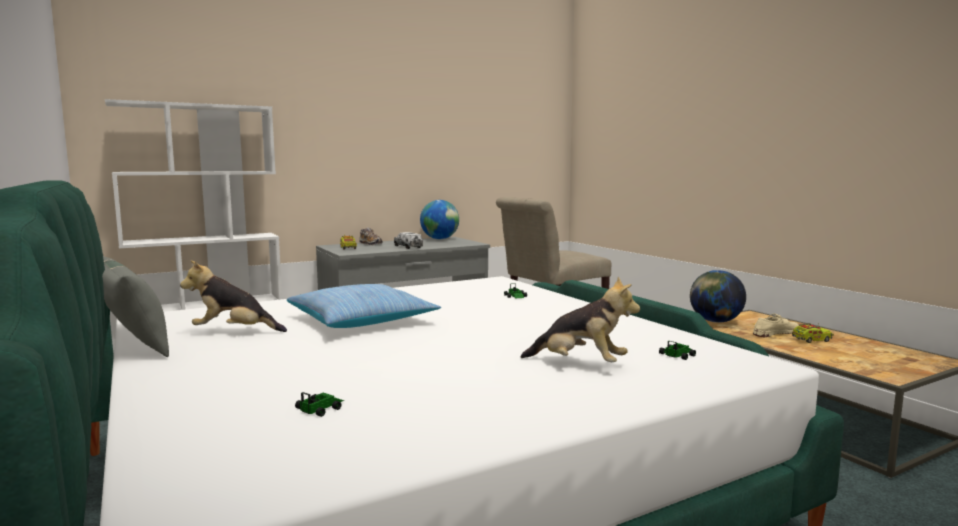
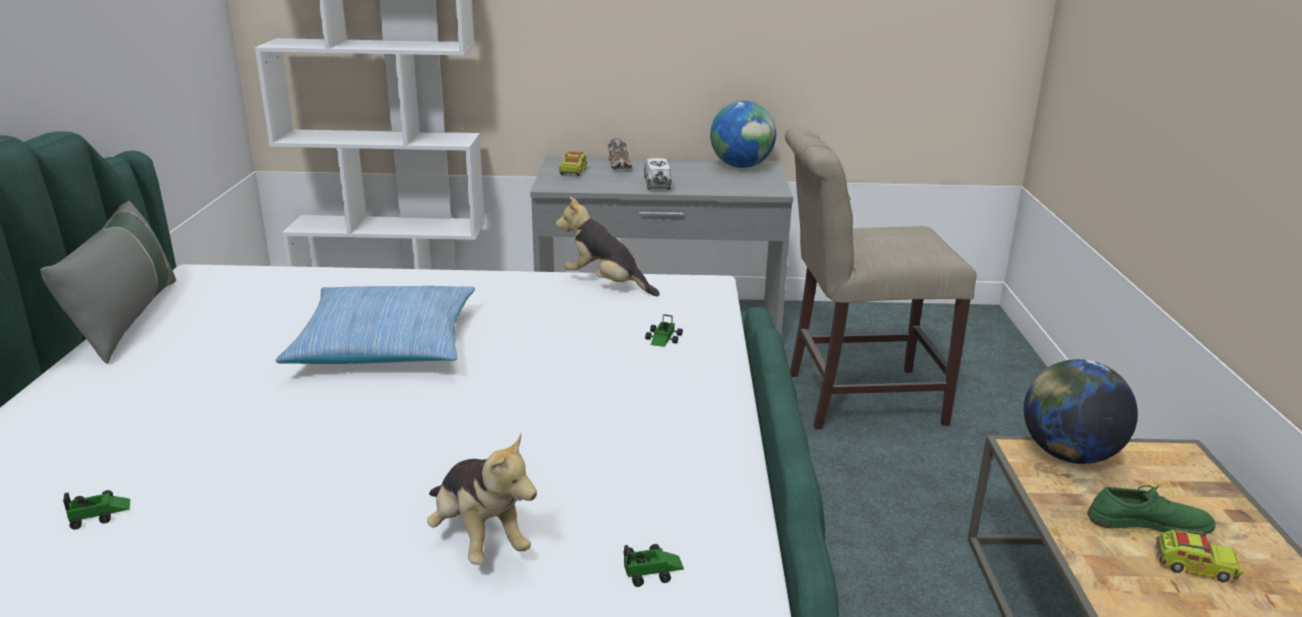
camera: 30 degrees right, 15 degrees up
(234, 332) = (229, 330): plush toy -> plush toy (606, 284)
(776, 333) = (1148, 522): beige shoe -> green shoe

